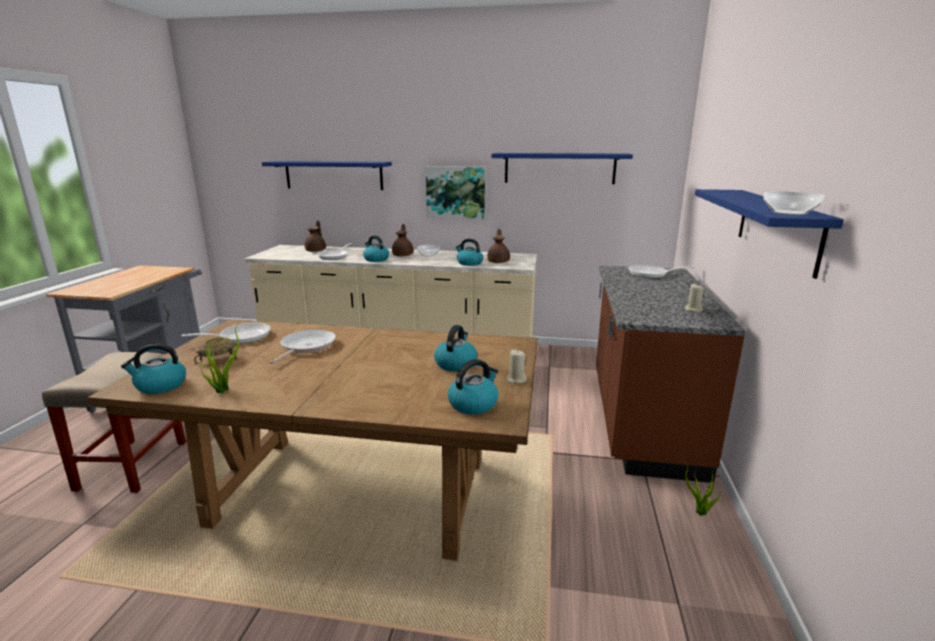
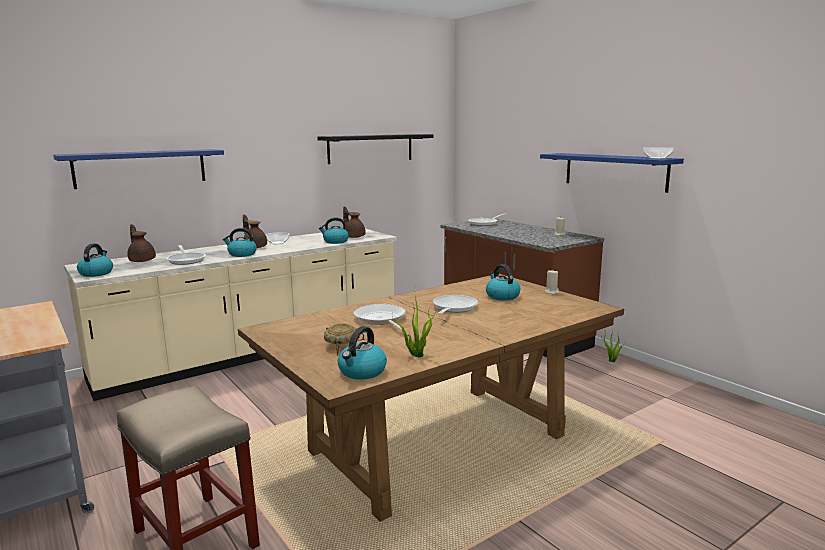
camera: 45 degrees left, 5 degrees down
(240, 337) = (303, 332): frying pan -> frying pan (453, 308)
(455, 192) = (283, 177): picture -> none
(473, 404) = (567, 307): kettle -> kettle (96, 273)
(559, 168) = (370, 148): blue shelf -> black shelf

